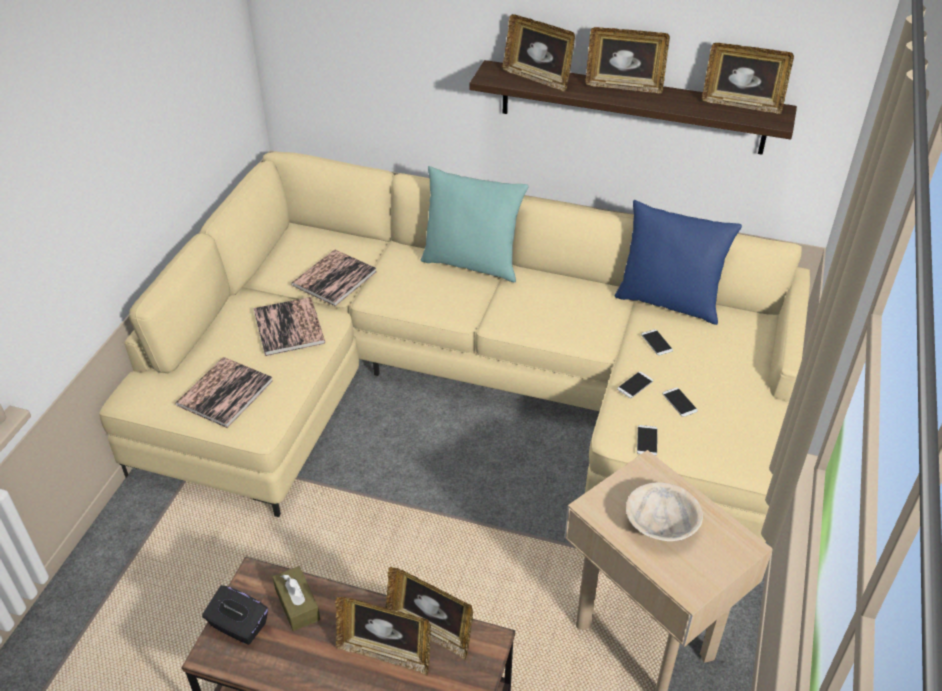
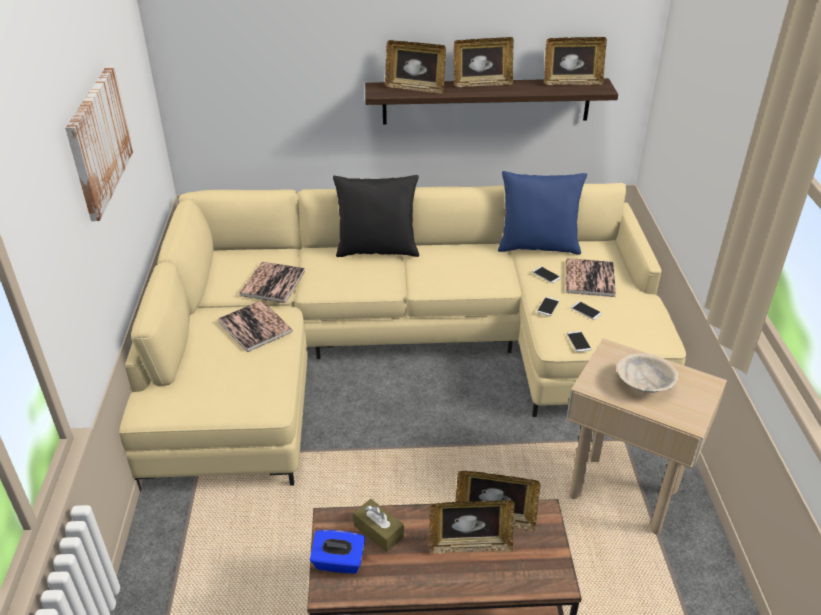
camera: 20 degrees left, 5 degrees down
(118, 95) = (98, 141): none -> picture
(225, 393) = (228, 387): book -> book (589, 278)
(238, 626) = (338, 562): black tissue box -> blue tissue box
(472, 263) = (377, 250): turquoise pillow -> black pillow

